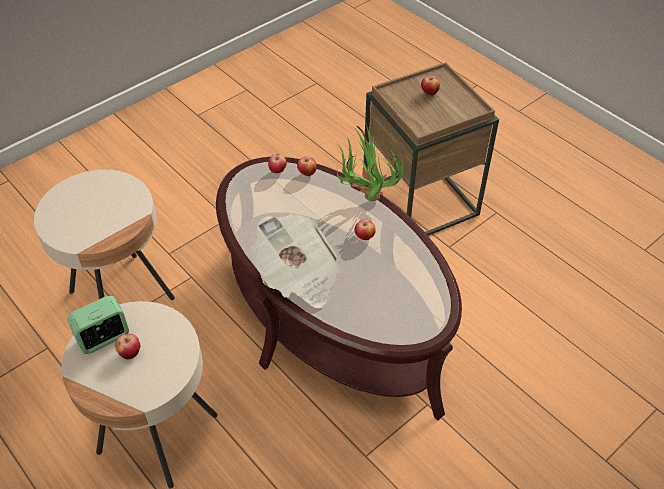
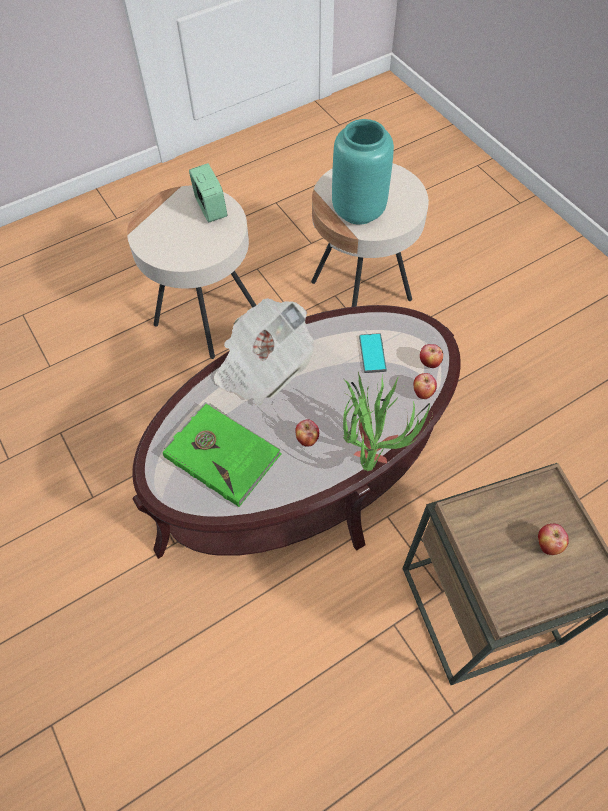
camera: 100 degrees right, 10 degrees up
(113, 215) = (359, 211): none -> turquoise vase
(130, 353) = (189, 225): apple -> none
(272, 205) = (372, 353): none -> phone
(392, 289) = (222, 454): none -> green book

